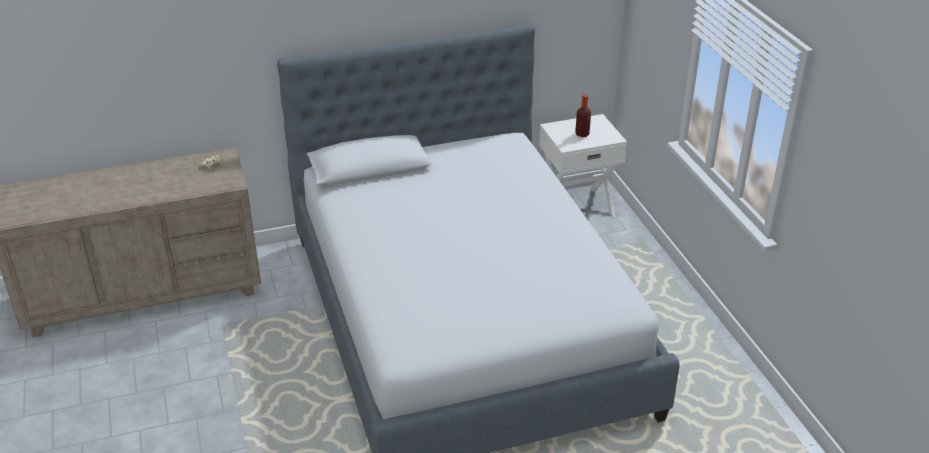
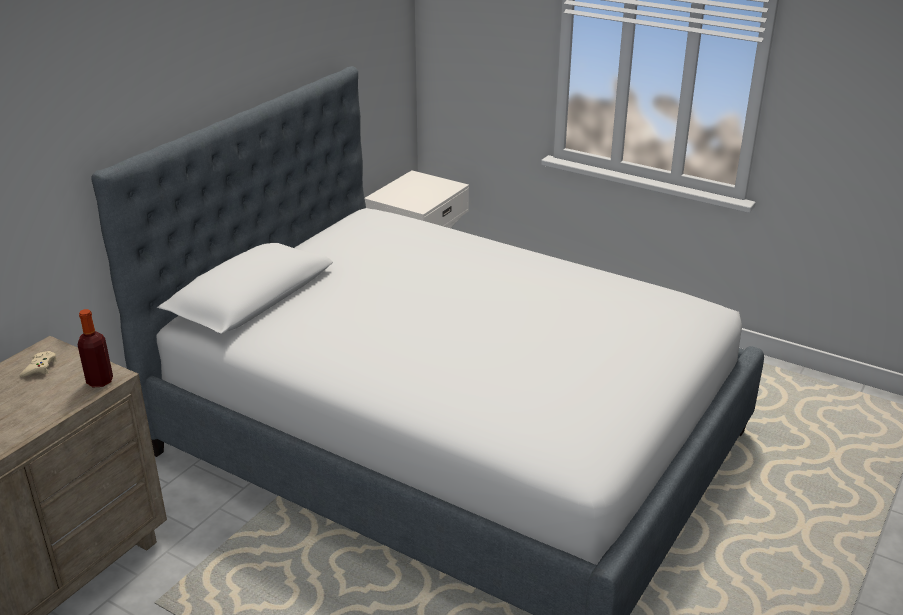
camera: 40 degrees left, 5 degrees down
(582, 134) = (419, 192): bottle -> bottle (100, 381)

